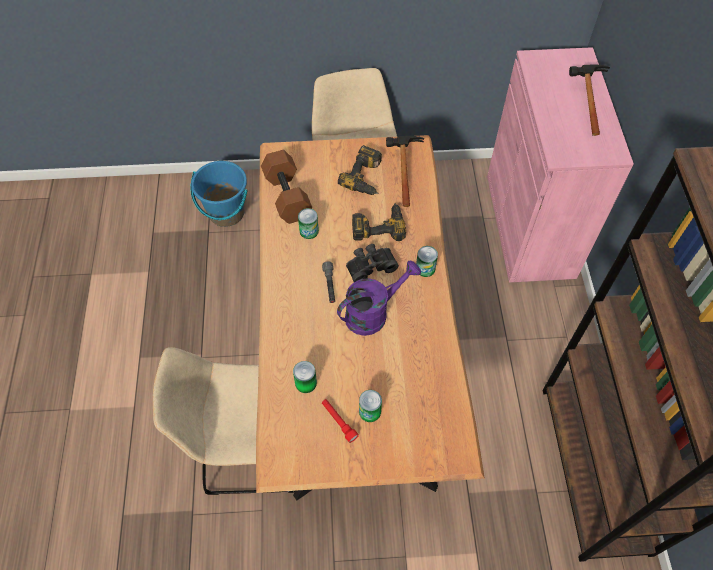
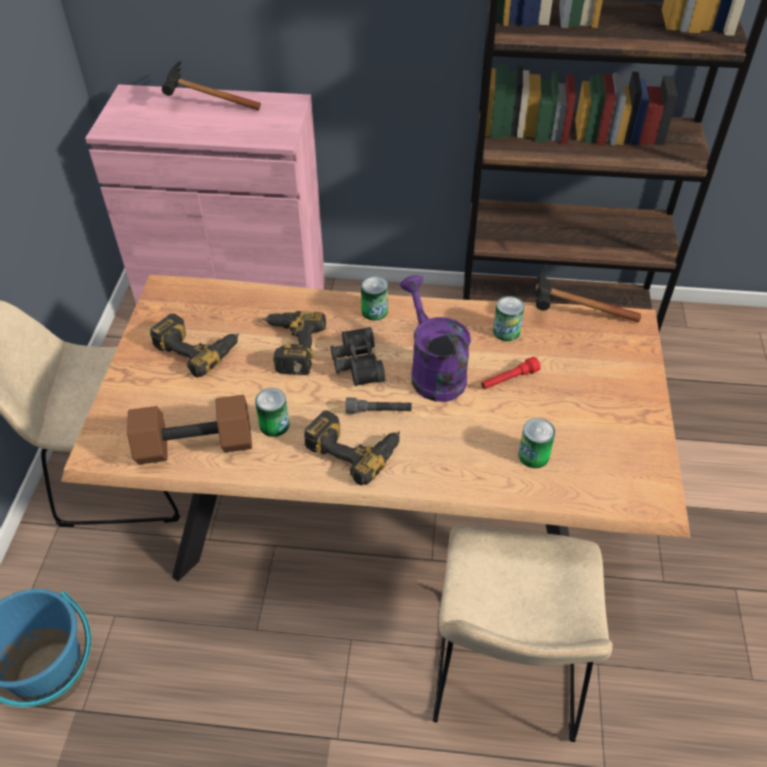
camera: 80 degrees left, 10 degrees down
(297, 277) = (354, 448): none -> power drill
(338, 421) = (592, 426): red flashlight -> red flashlight (509, 379)
(370, 411) = (578, 393): can -> can (506, 331)
(402, 171) = (203, 308): hammer -> hammer (569, 314)

